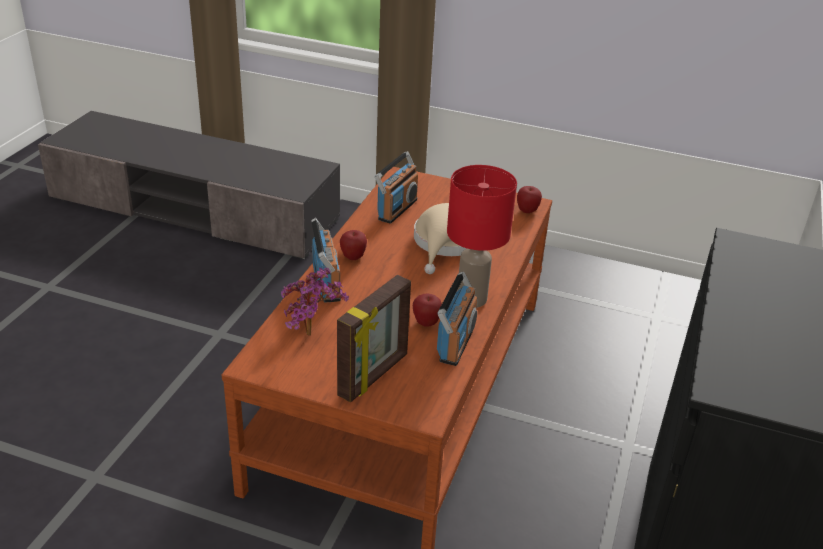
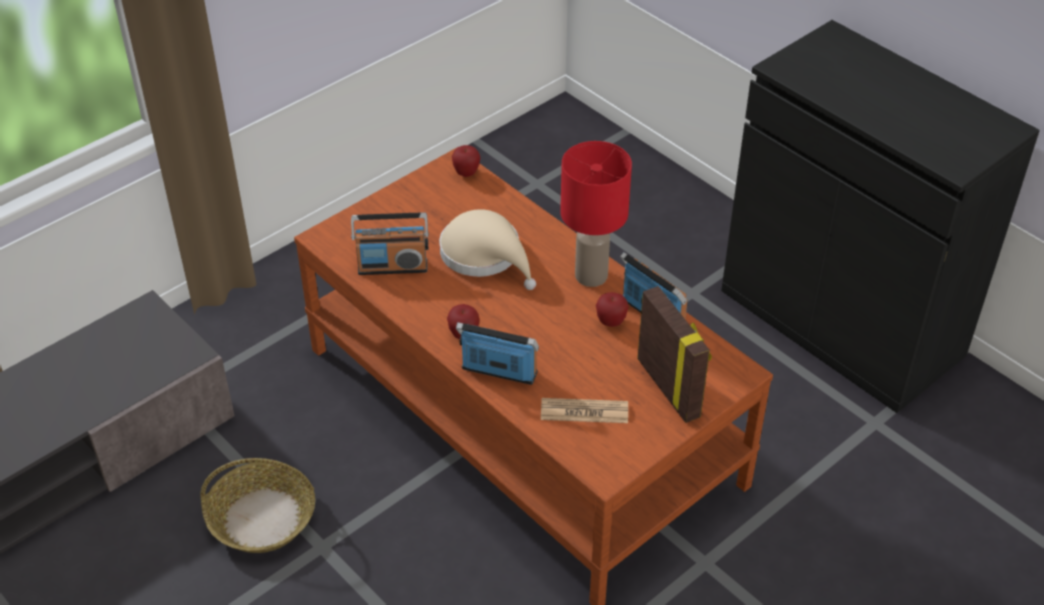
camera: 60 degrees left, 10 degrees up
(229, 301) = (263, 518): none -> basket
(313, 336) = (584, 411): potted plant -> newspaper
(397, 209) = (392, 267): radio -> radio turned 120 degrees clockwise

